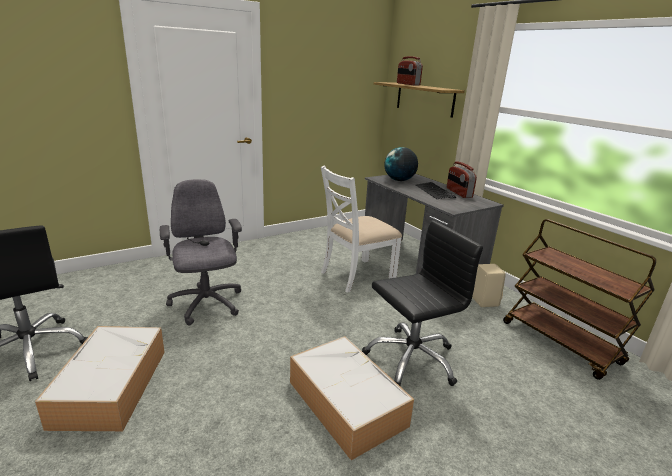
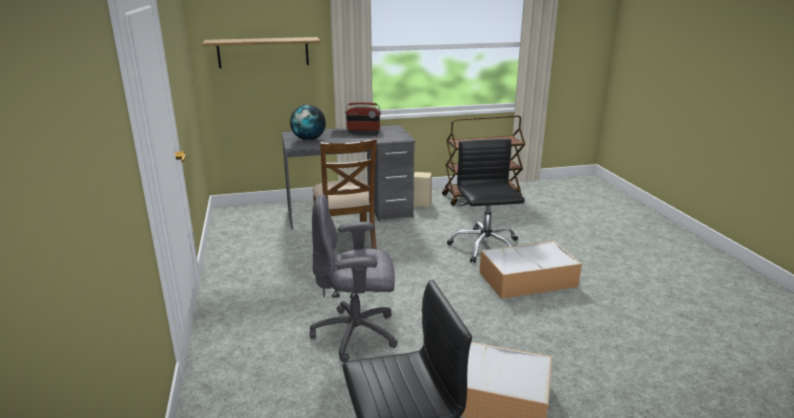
camera: 70 degrees left, 0 degrees up
(356, 275) = (346, 242): white chair -> brown chair
(407, 84) = (243, 39): radio -> none

